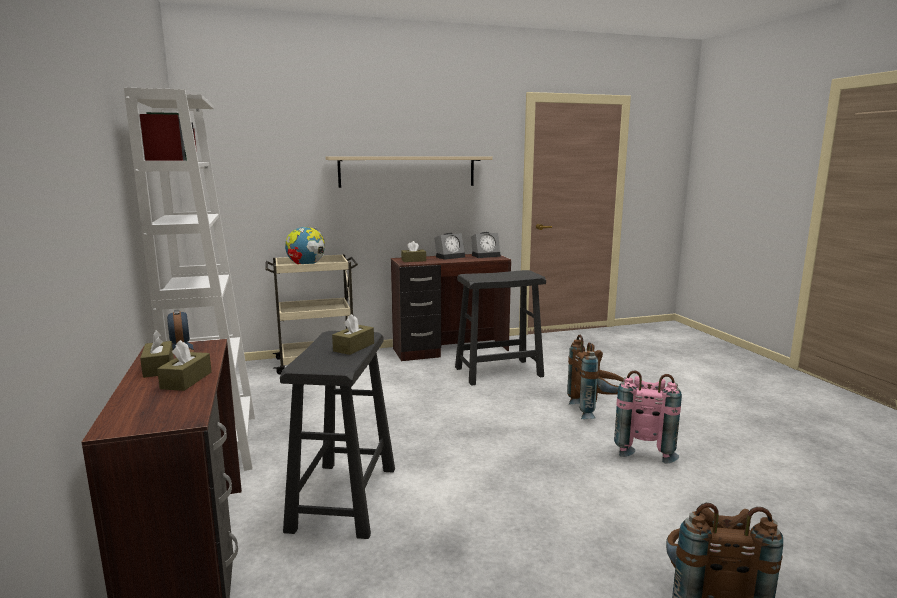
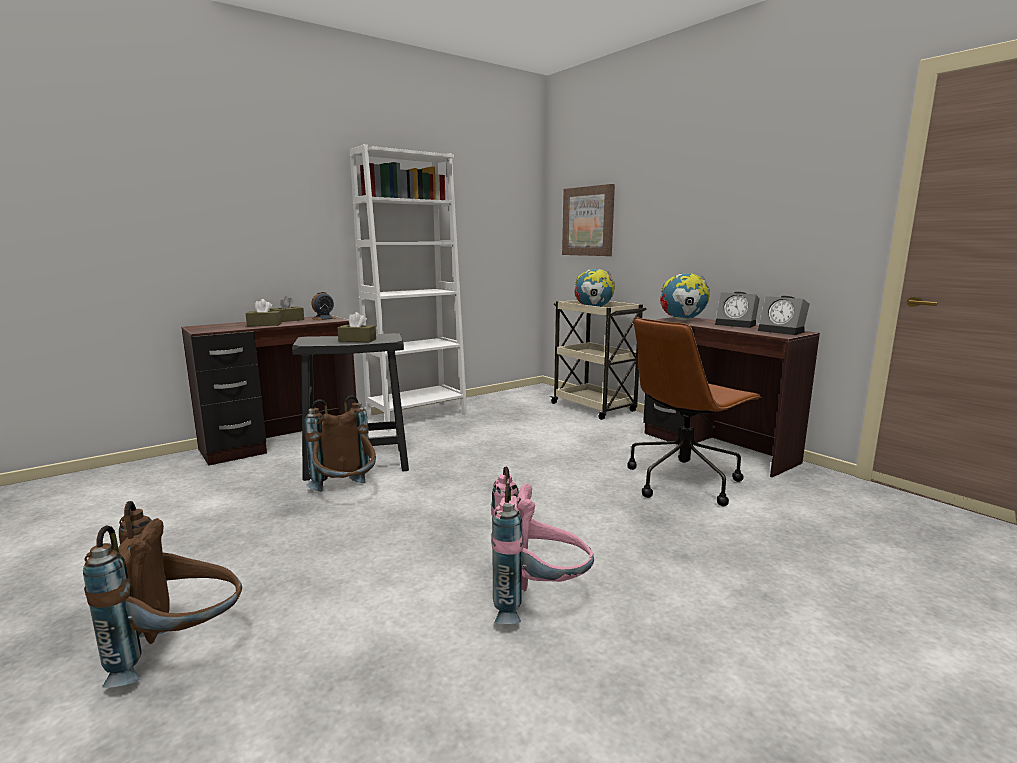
camera: 70 degrees right, 0 degrees up
(258, 178) = (588, 221): none -> picture
(407, 171) = (716, 210): beige shelf -> none
(413, 260) = (683, 320): brown tissue box -> globe
(498, 372) = (683, 481): black stool -> brown office chair
(597, 411) = (631, 558): brown backpack -> brown backpack (346, 494)

